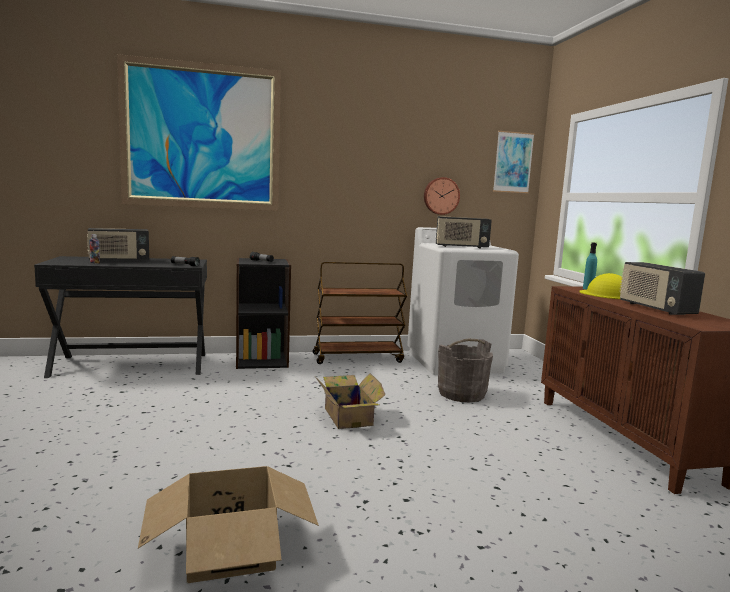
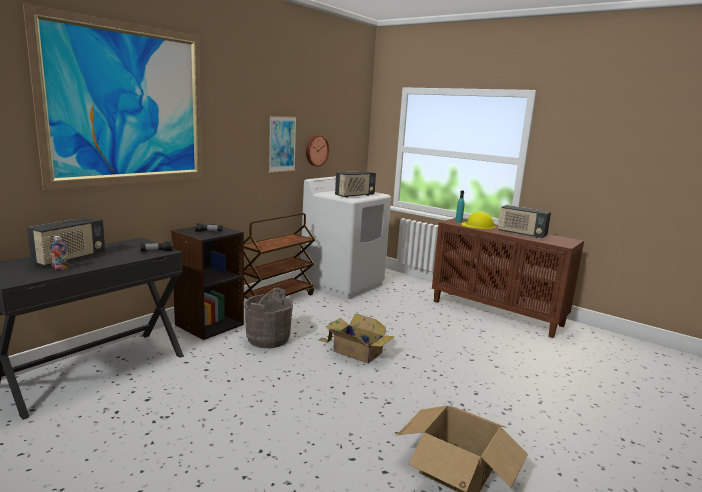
camera: 40 degrees left, 5 degrees up
(461, 394) = (386, 309): grey bucket -> grey bucket (268, 339)
(513, 162) = (356, 119): picture -> picture (282, 144)

